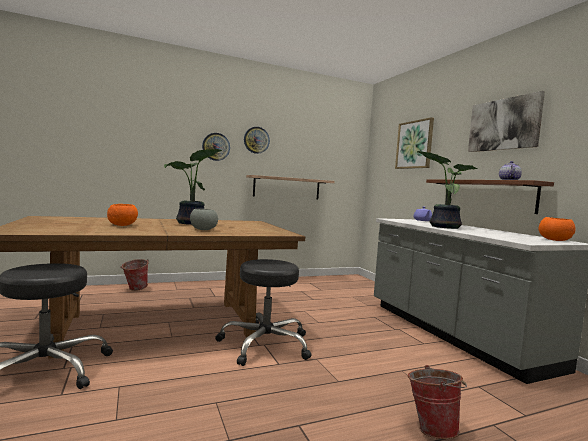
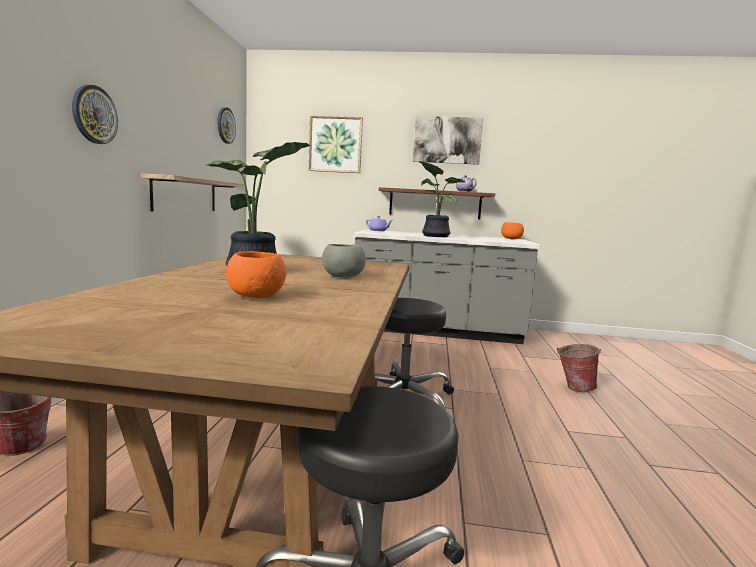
camera: 60 degrees left, 5 degrees up
(256, 140) = (147, 110): wall clock -> wall clock (225, 125)

